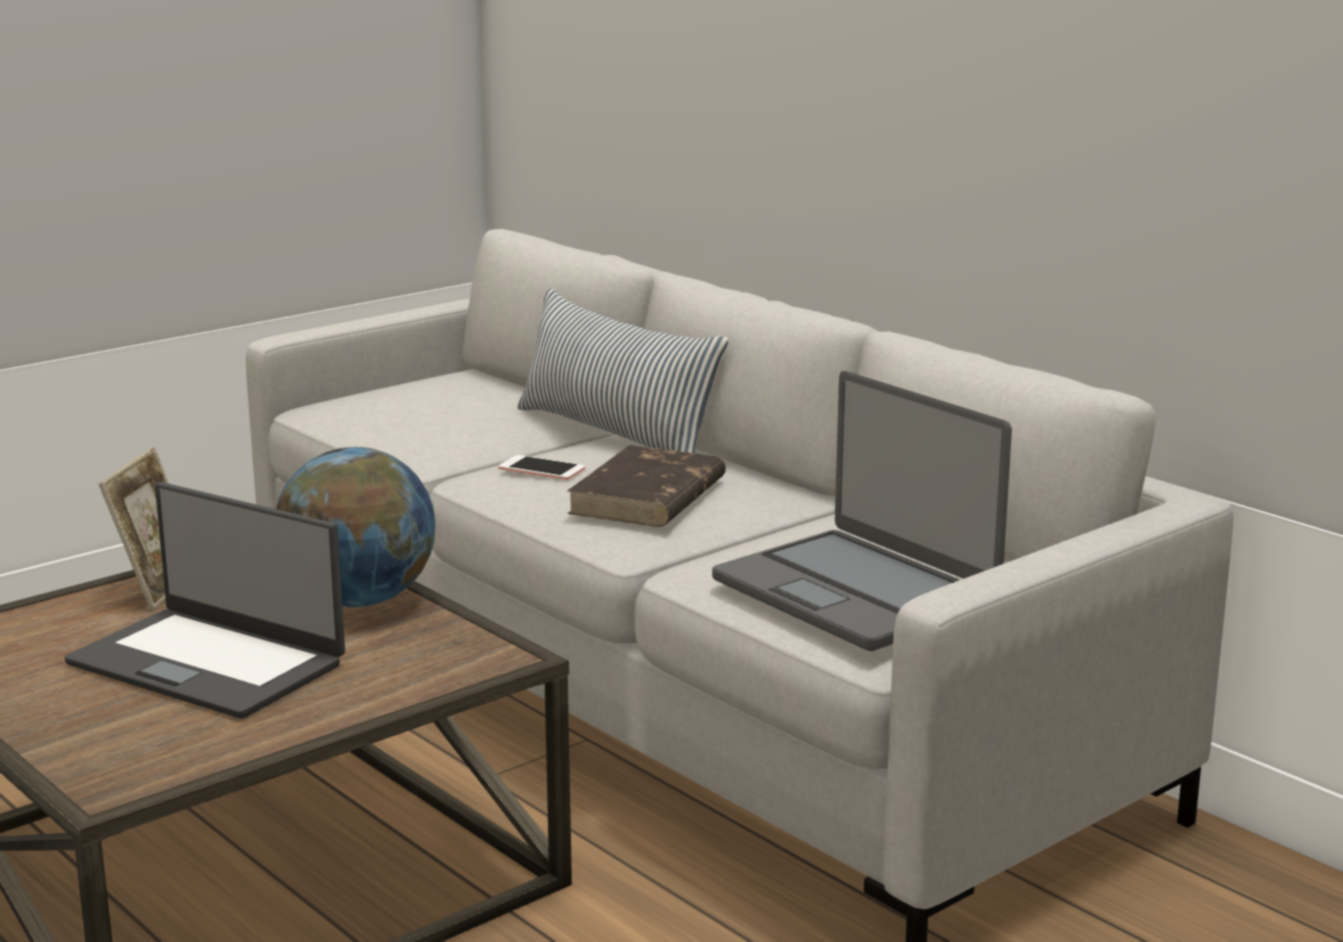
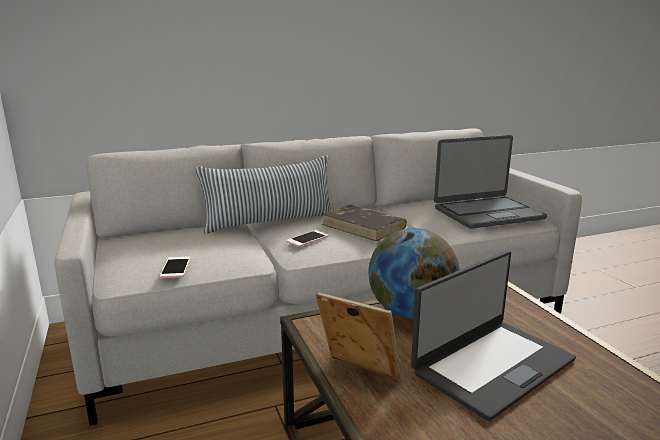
camera: 70 degrees left, 0 degrees up
(363, 420) = (175, 267): none -> phone

